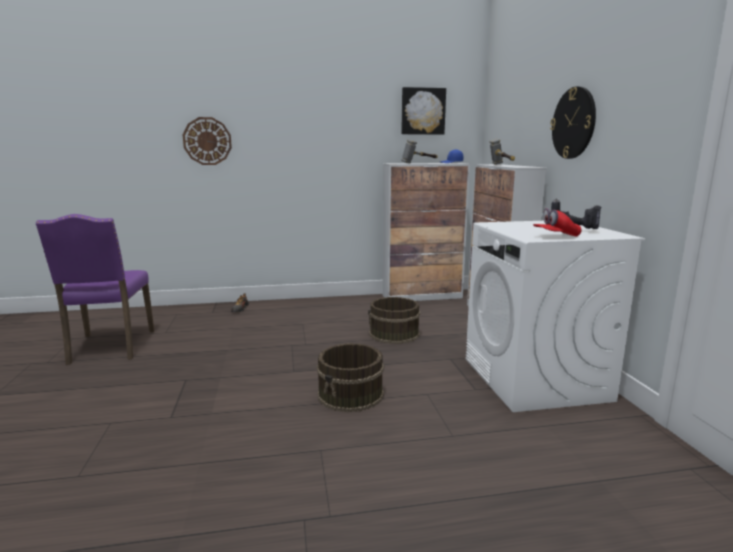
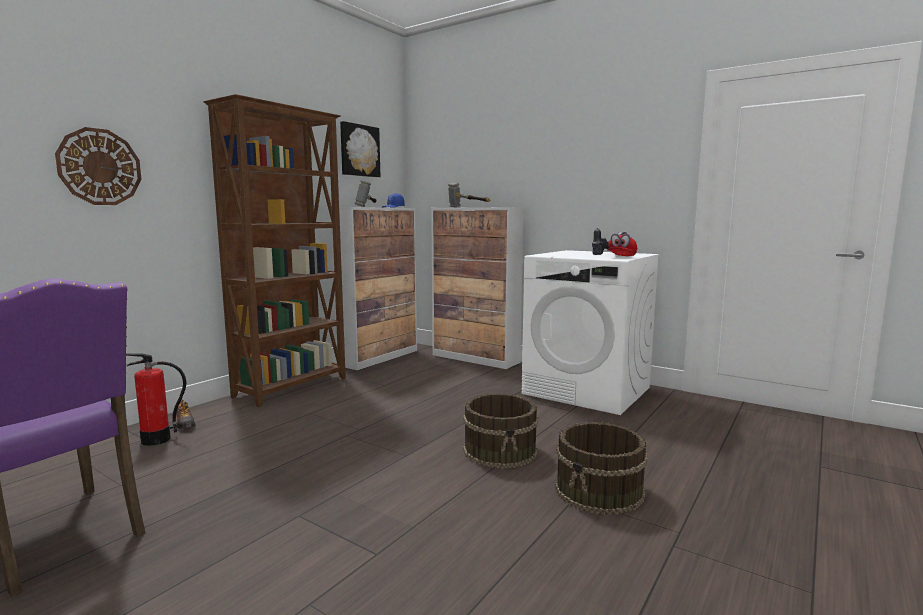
camera: 45 degrees left, 5 degrees down
(215, 314) = (156, 440): none -> fire extinguisher
(327, 303) = (293, 387): none -> brown bookcase
(394, 334) = (425, 394): brown bucket -> brown bucket (600, 491)
(573, 123) = (554, 168): wall clock -> none

